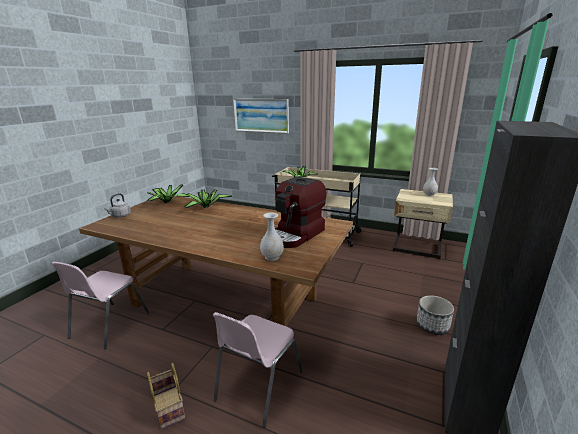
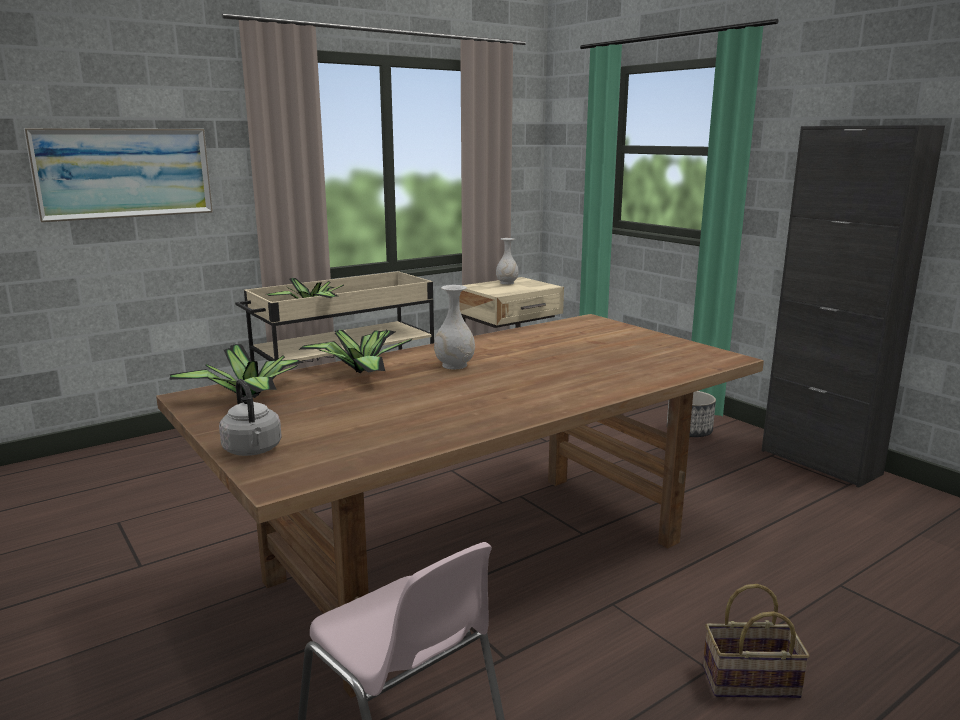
camera: 60 degrees left, 5 degrees down
(258, 386) = (739, 580): pink chair -> none
(272, 257) = (674, 365): white vase -> white vase (454, 365)
(296, 235) = (606, 342): coffee machine -> none

